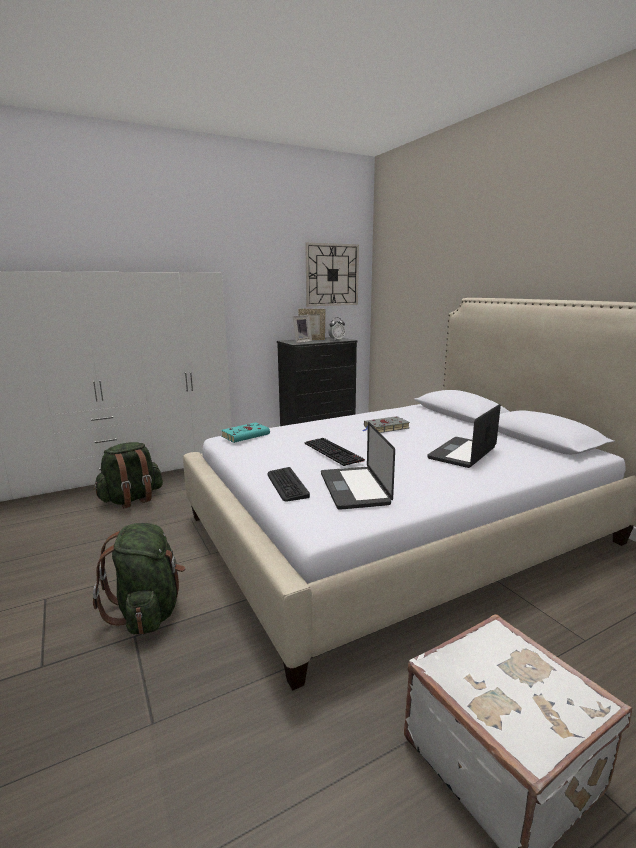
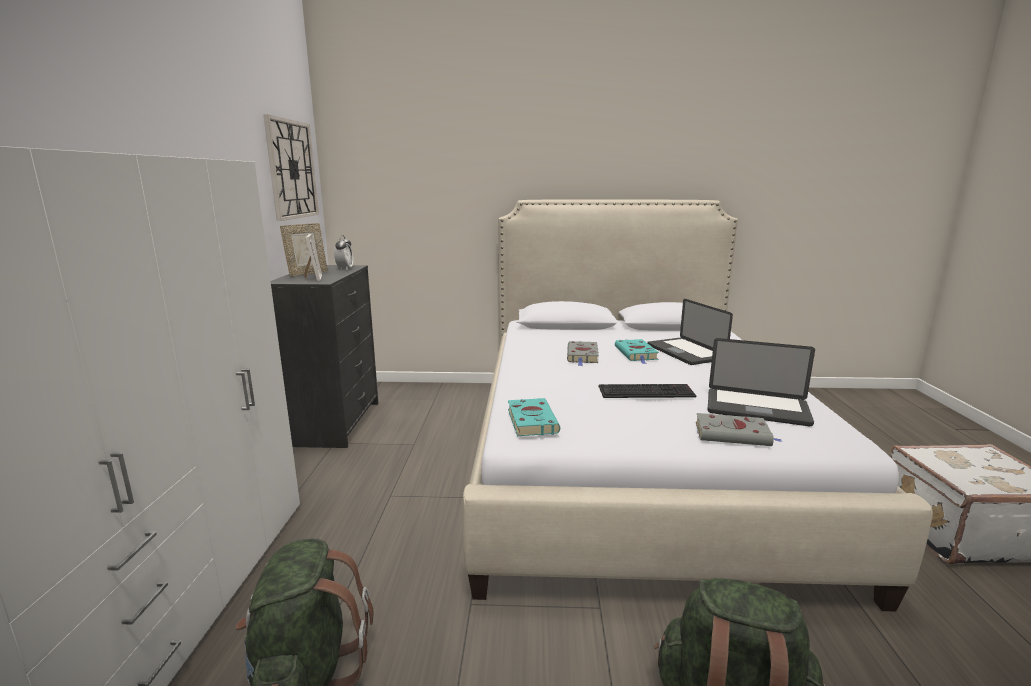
camera: 60 degrees left, 0 degrees up
(287, 485) = (734, 434): keyboard -> grey book
(422, 440) = (636, 354): none -> turquoise book

